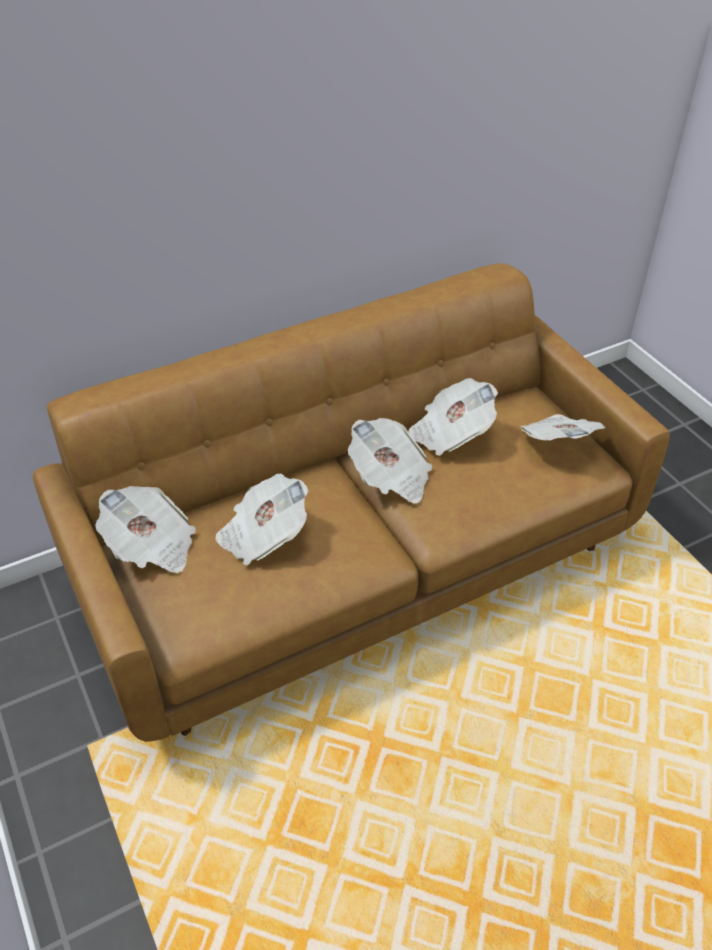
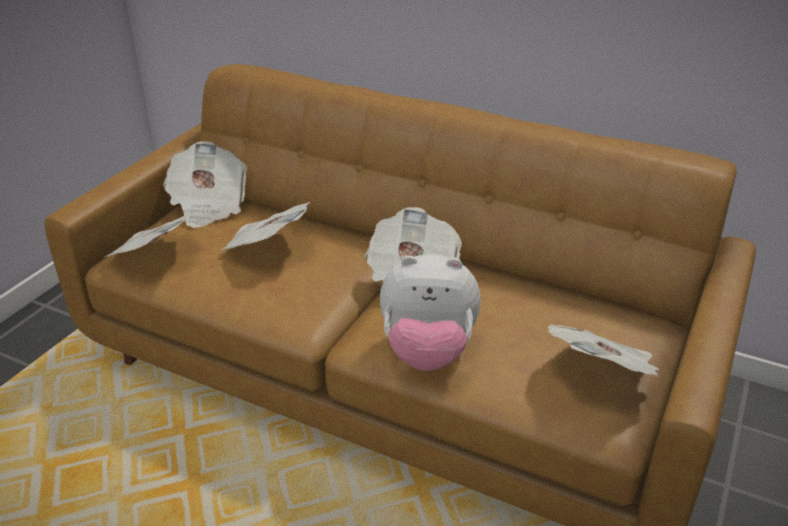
camera: 55 degrees right, 10 degrees down
(450, 433) = (514, 290): newspaper -> newspaper (153, 256)
(475, 510) = (427, 352): none -> plush toy

